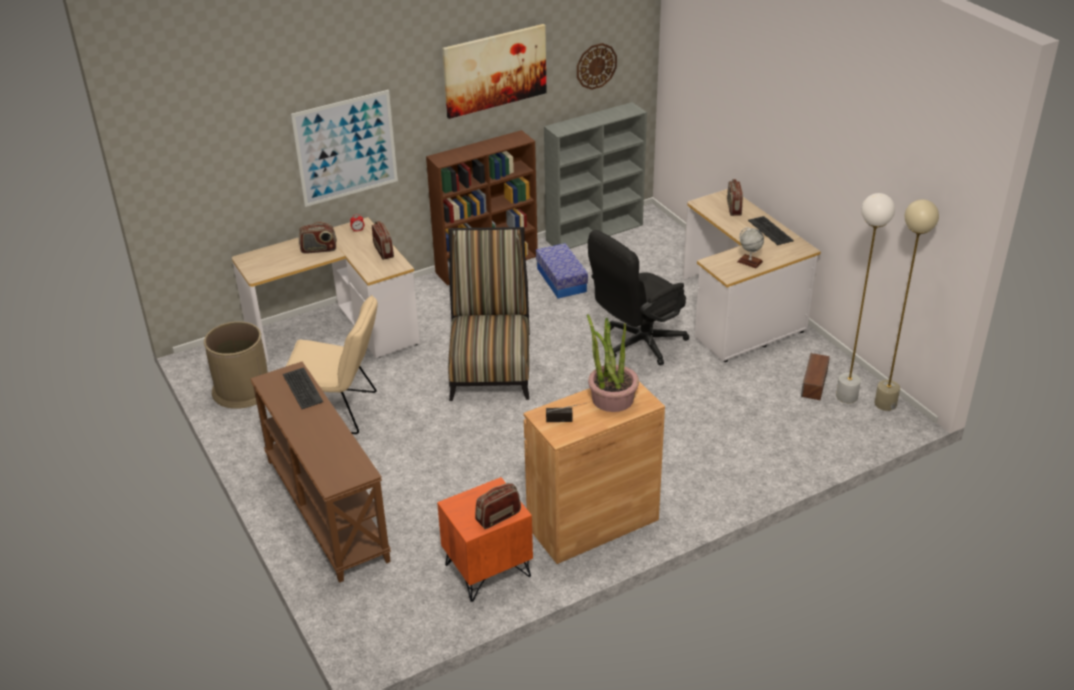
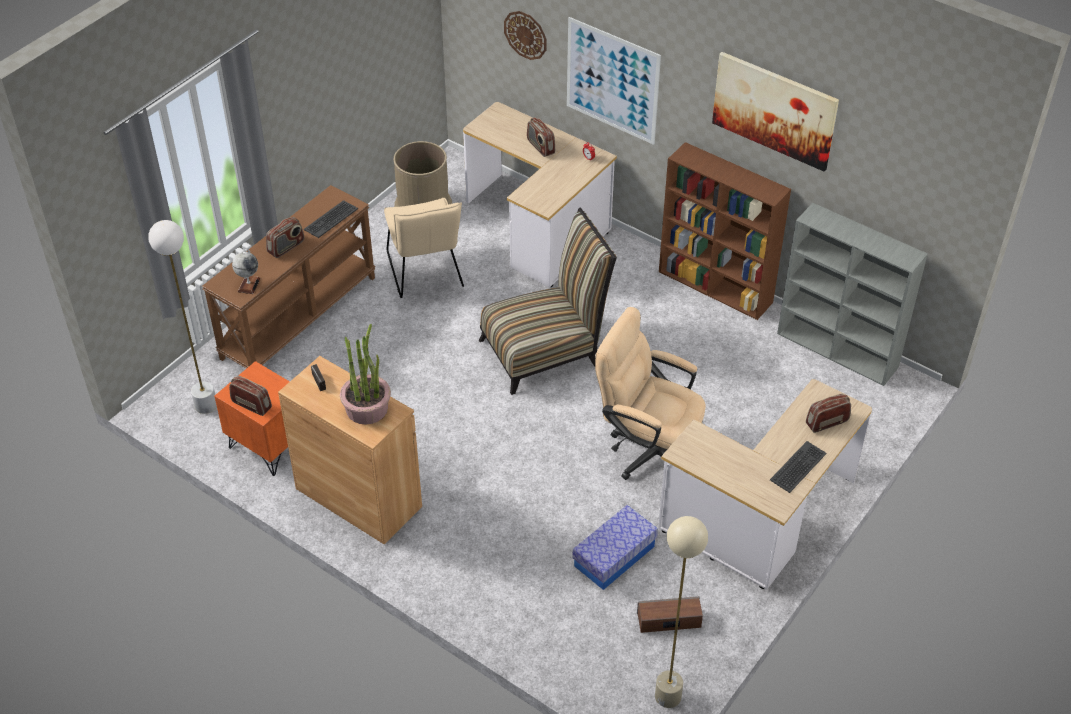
camera: 65 degrees right, 10 degrees up
(384, 251) = (564, 188): radio -> radio (286, 247)
(561, 280) = (725, 353): storage box -> storage box (614, 556)
(596, 66) = (895, 185): wall clock -> wall clock (525, 35)
(637, 345) = (648, 449): black office chair -> beige office chair
(749, 262) = (719, 464): globe -> globe (249, 285)
(846, 396) = (661, 656): white floor lamp -> white floor lamp (206, 405)

